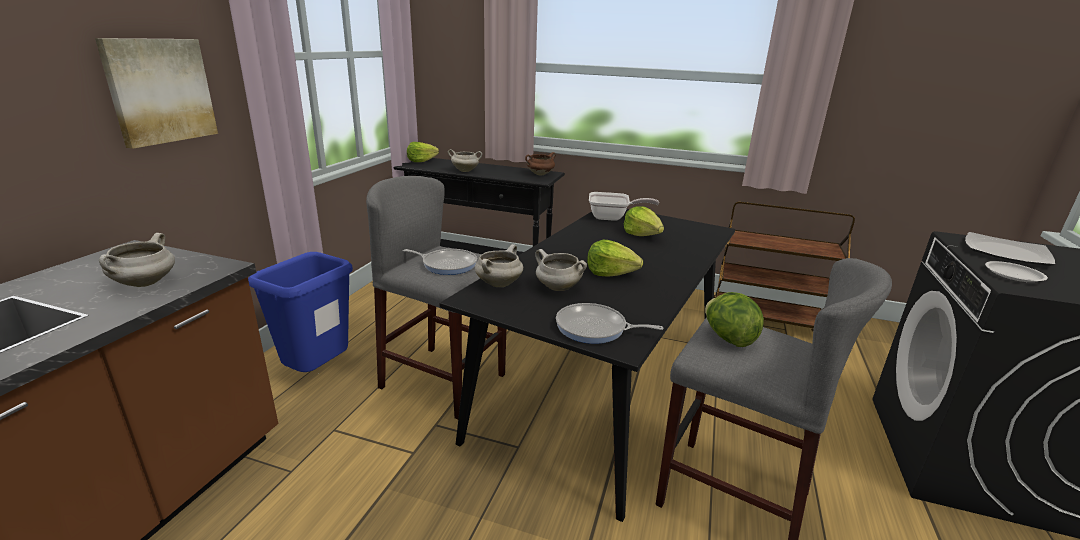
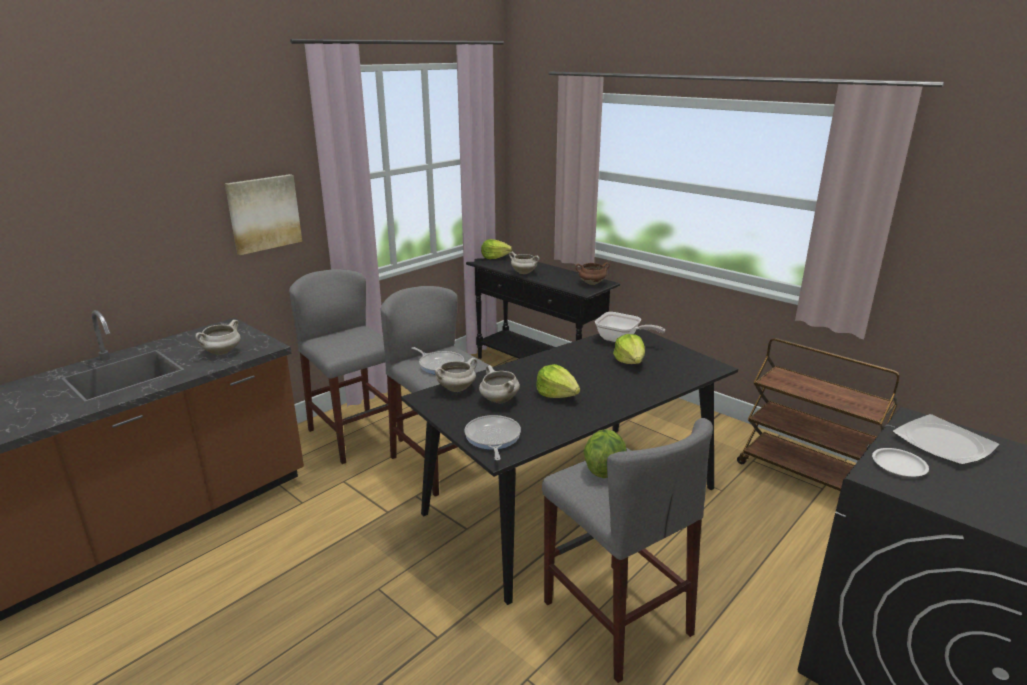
camera: 25 degrees right, 0 degrees up
(319, 372) = (355, 435): blue trash can -> grey stool
(595, 329) = (492, 438): frying pan -> frying pan turned 45 degrees clockwise

